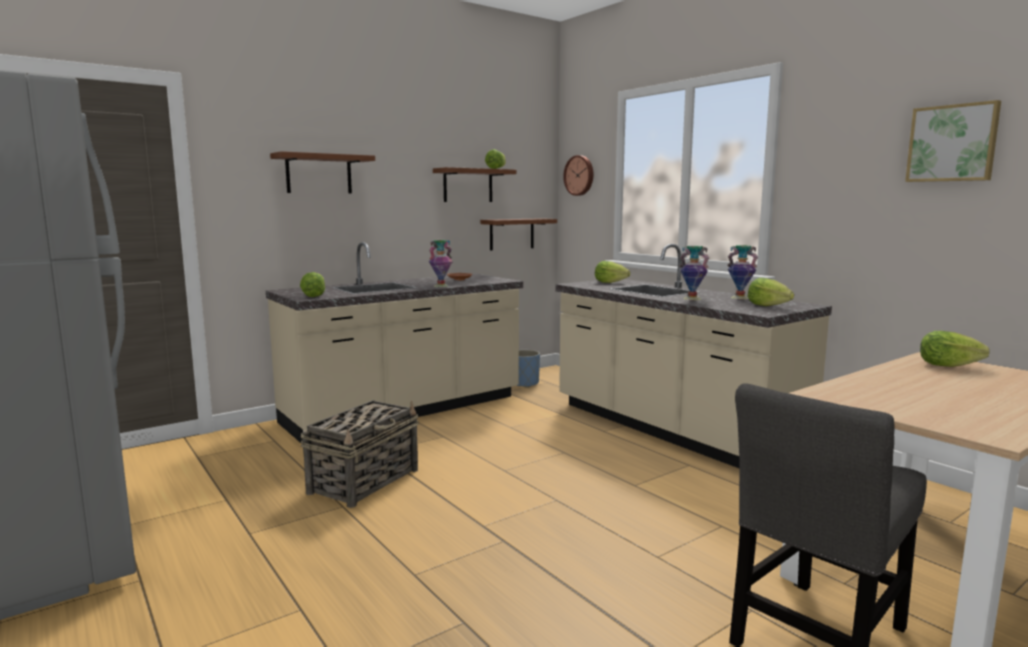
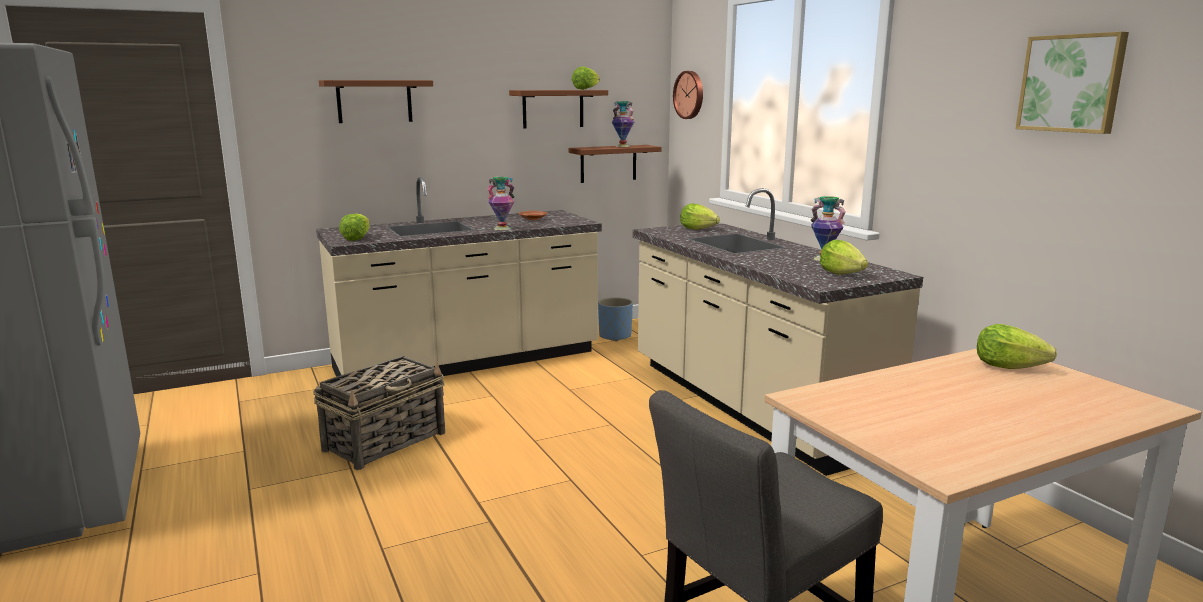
camera: 10 degrees right, 5 degrees up
(692, 299) = (764, 259): vase -> vase (622, 146)

